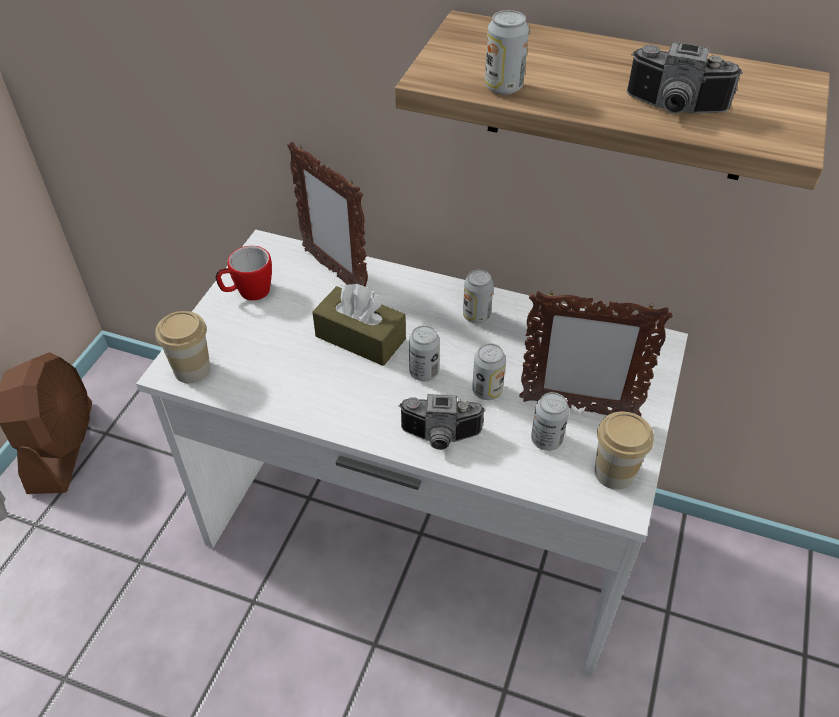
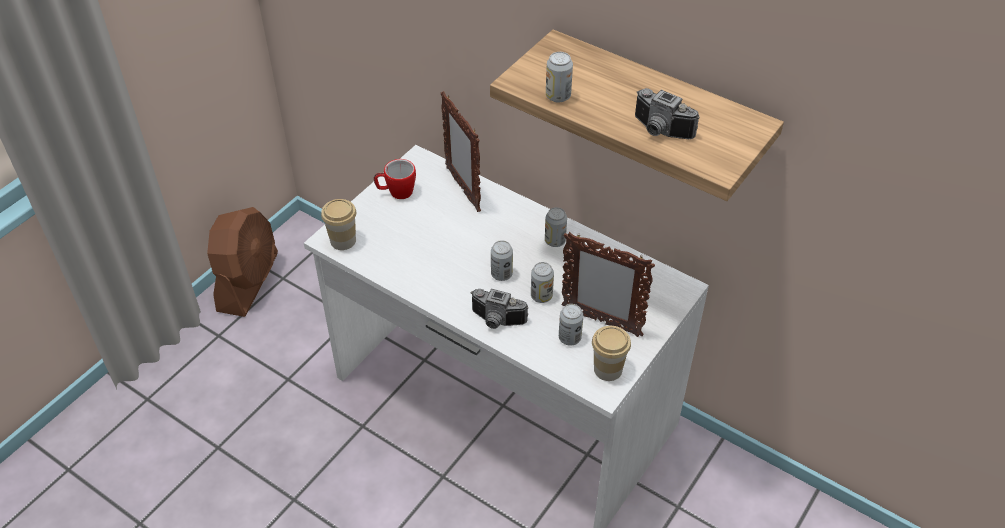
camera: 15 degrees right, 0 degrees up
(360, 338) = (465, 241): brown tissue box -> none

